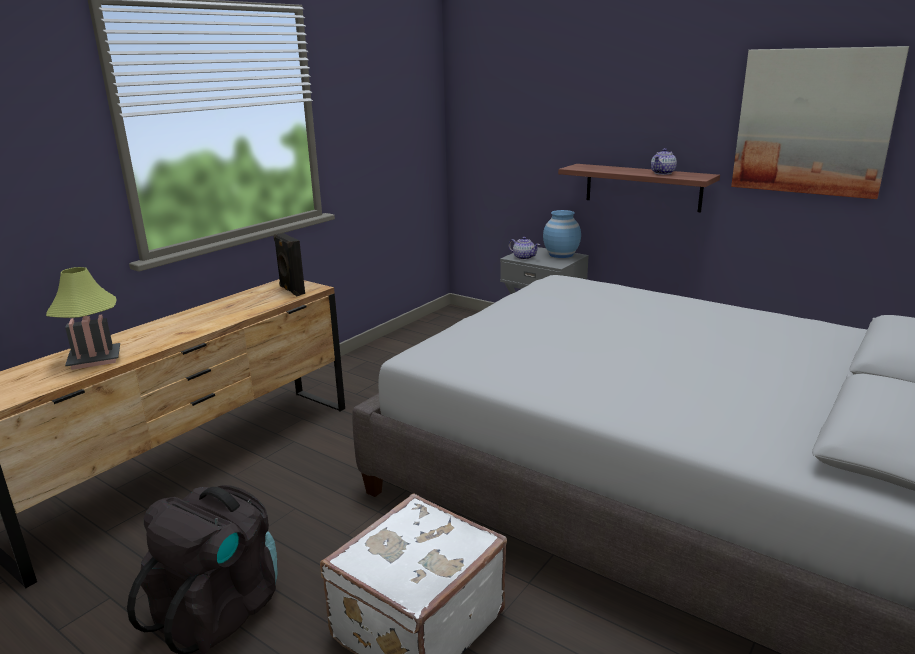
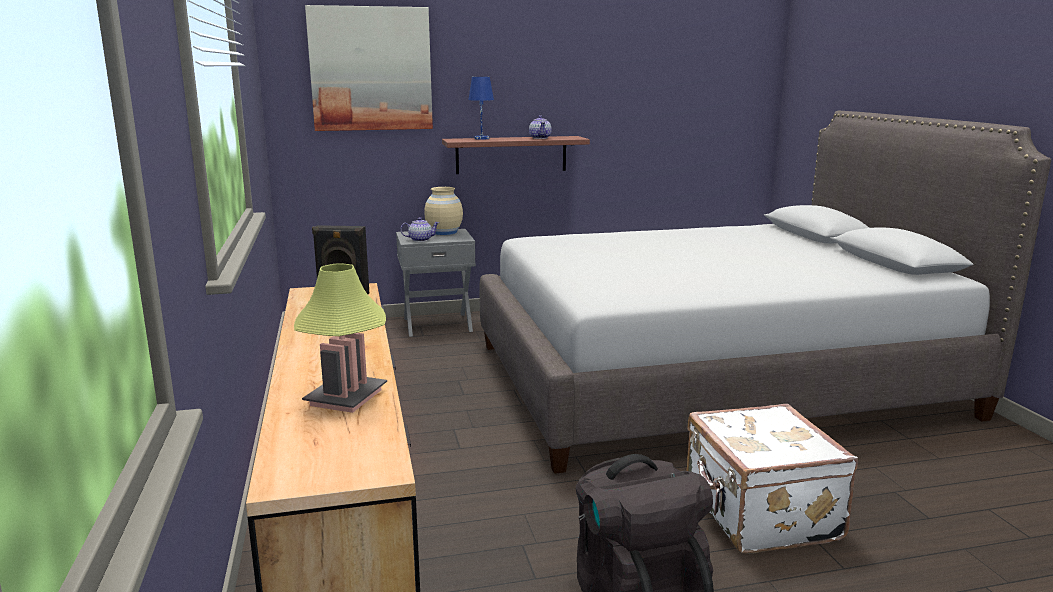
camera: 50 degrees left, 5 degrees down
(561, 254) = (444, 232): blue vase -> beige vase
(606, 167) = (482, 138): none -> blue table lamp
(813, 122) = (641, 88): picture -> picture (371, 69)

